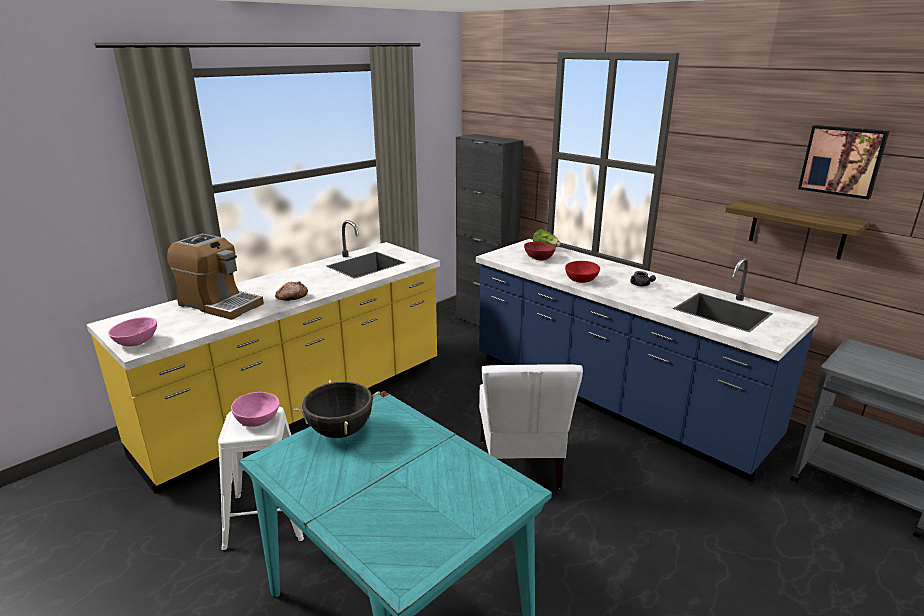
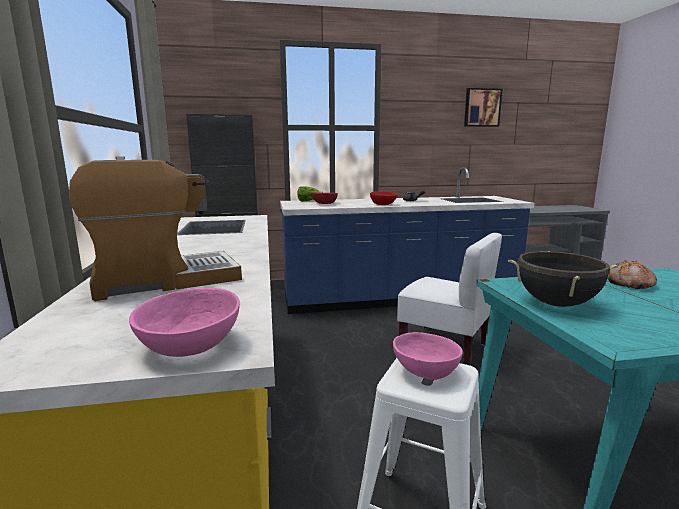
camera: 55 degrees left, 10 degrees down
(291, 297) = (234, 252): bread -> bread (629, 284)
(797, 229) = (465, 151): shelf -> none

